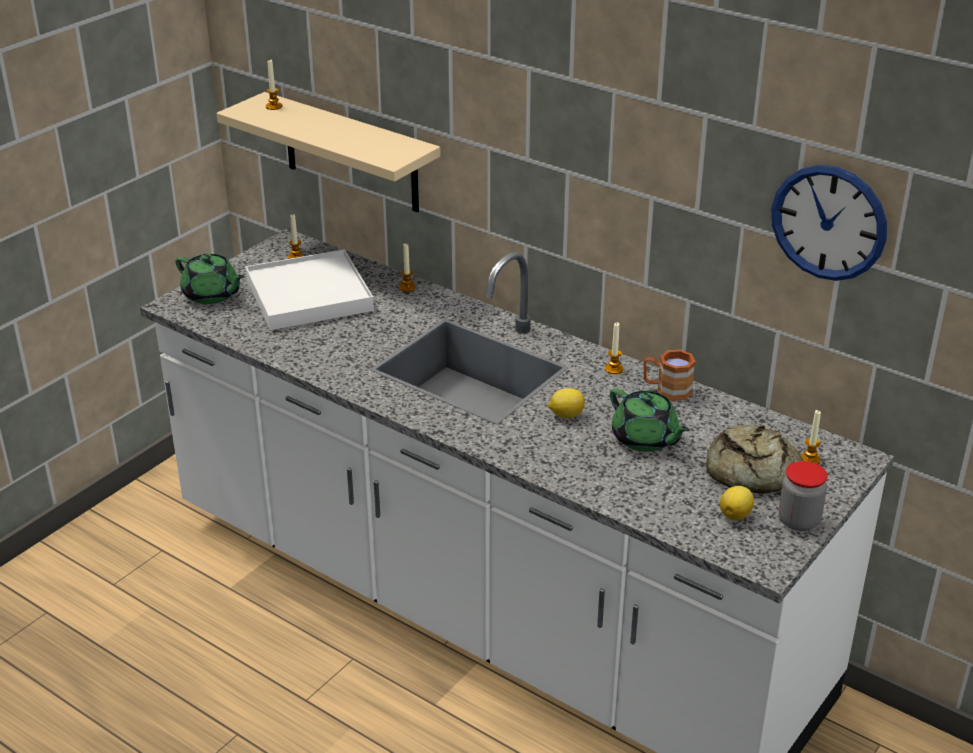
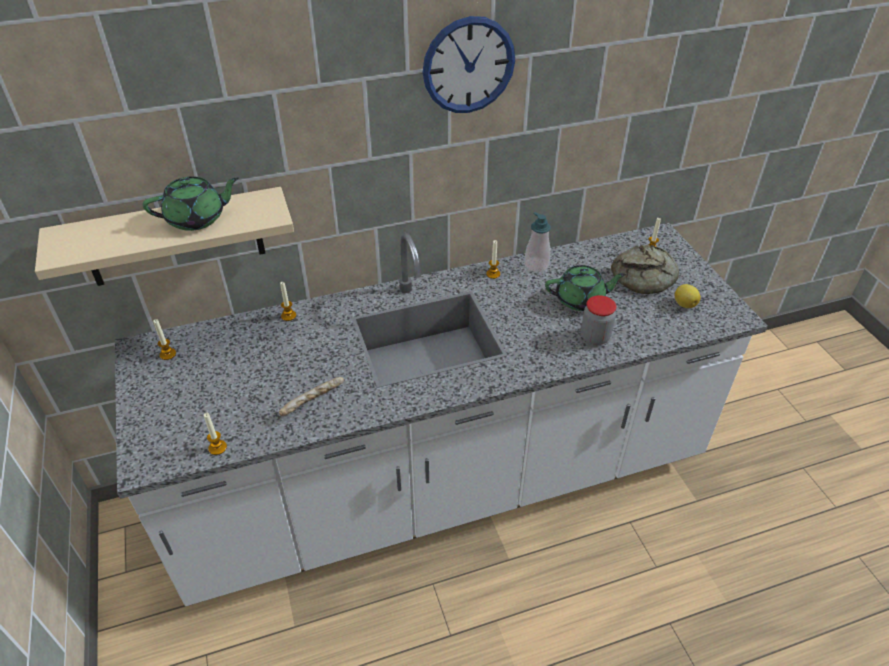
camera: 55 degrees left, 10 degrees up
(212, 295) = (160, 432): green teapot -> green teapot (197, 218)
(274, 106) = (79, 234): candle -> candle (217, 448)
(308, 295) = (234, 373): white tray -> none
(317, 346) = (313, 401): none -> bread
(565, 415) = (525, 319): lemon -> none
(666, 390) = (536, 265): brown mug -> soap dispenser
(798, 521) = (705, 284): jar -> jar (595, 337)
(828, 222) = (627, 95): wall clock -> wall clock (468, 65)

